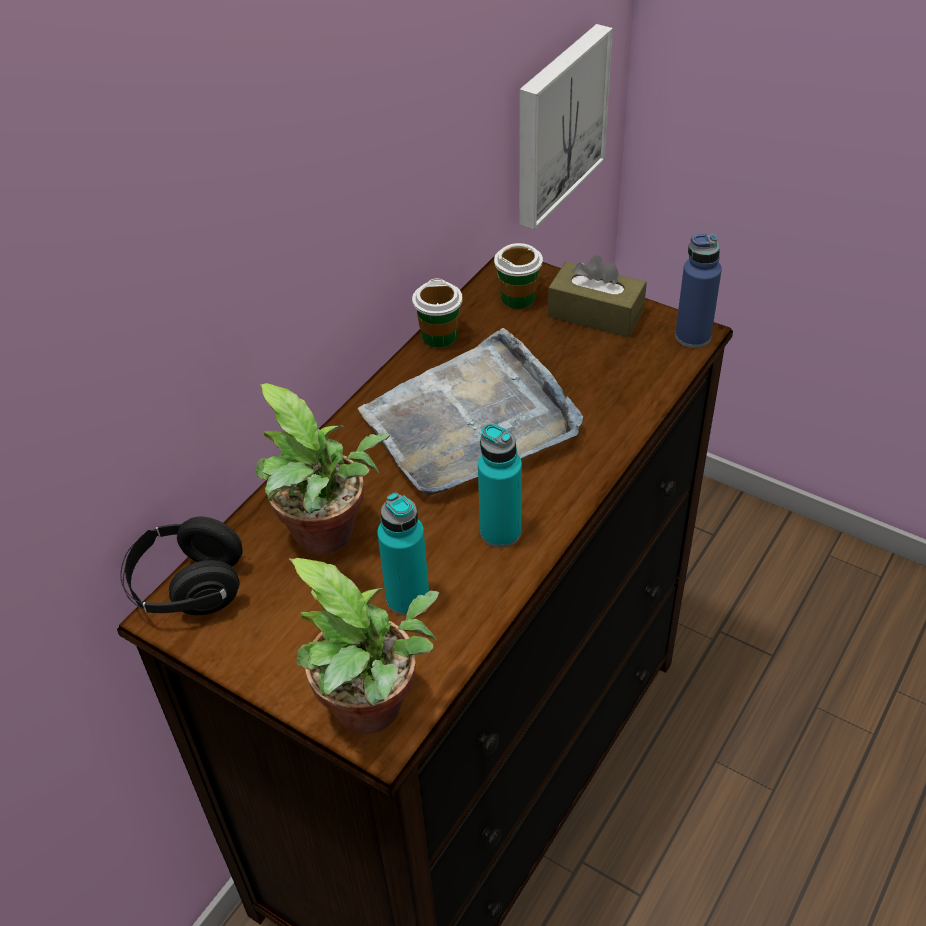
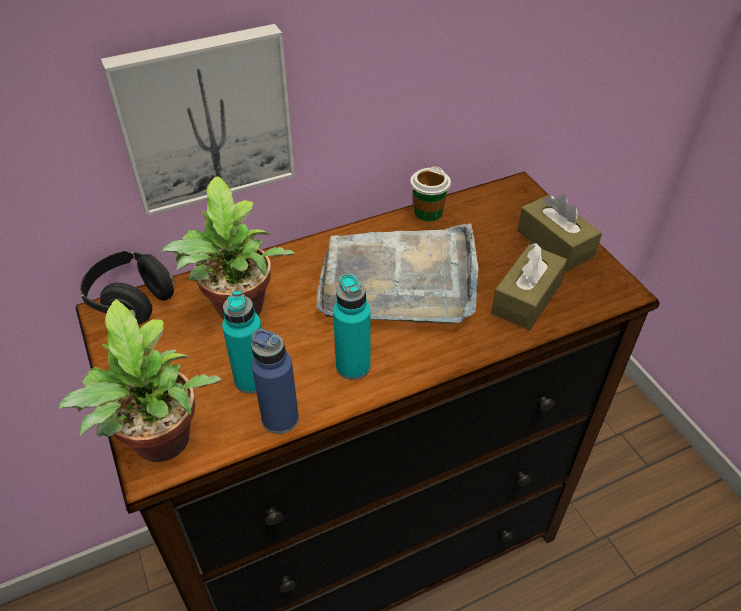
camera: 30 degrees right, 0 degrees up
(518, 298) = (506, 209): cup -> none
(557, 125) = (616, 95): picture -> picture (205, 118)
(612, 382) = (526, 298): none -> brown tissue box
(693, 336) = (619, 292): blue bottle -> blue bottle (280, 418)

